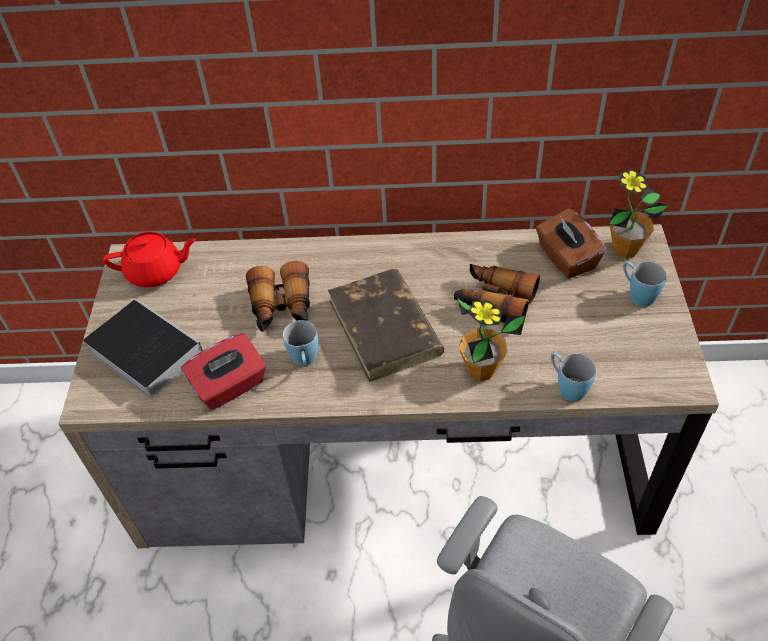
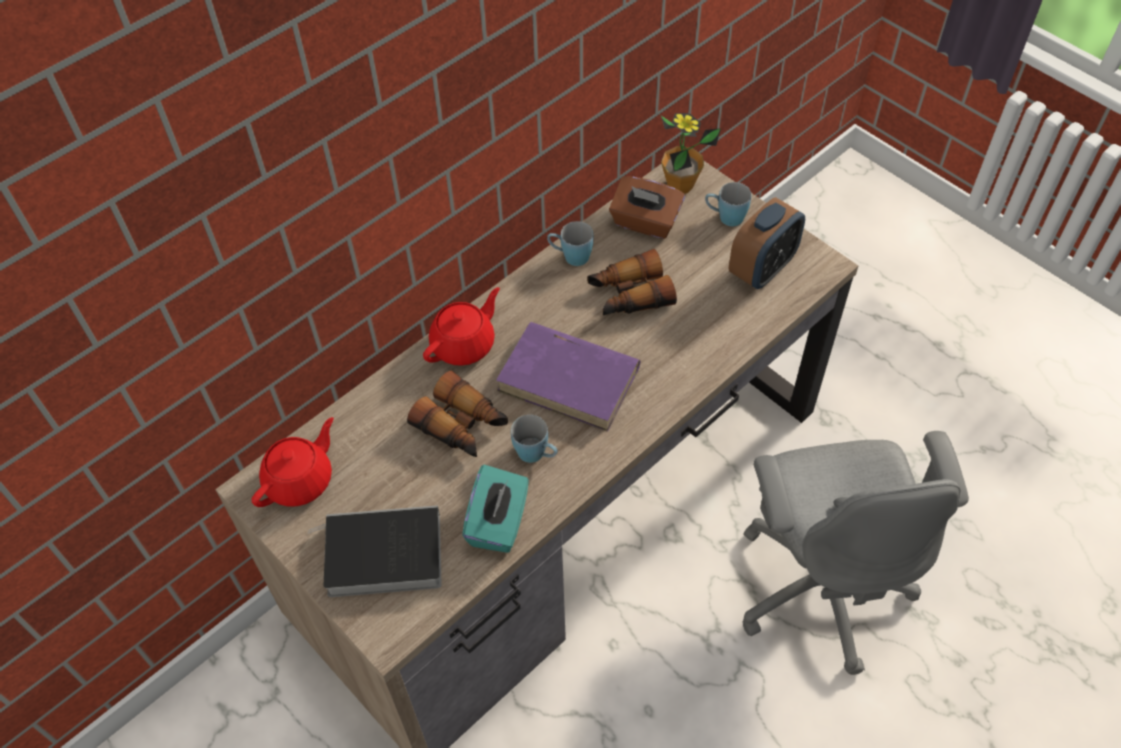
camera: 45 degrees left, 5 degrees up
(230, 386) = (498, 522): red tissue box -> turquoise tissue box
(344, 258) = (464, 344): none -> red teapot
(385, 328) = (570, 379): brown book -> purple book
(481, 370) = (680, 358): potted plant -> none
(567, 386) = (752, 325): blue mug -> blue mug (570, 256)
(625, 351) = (762, 269): none -> alarm clock

